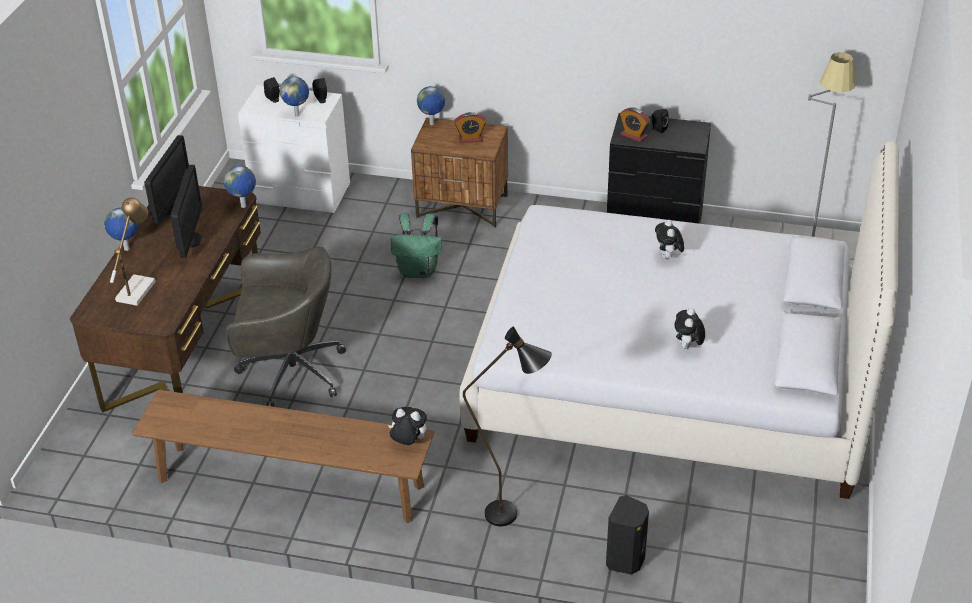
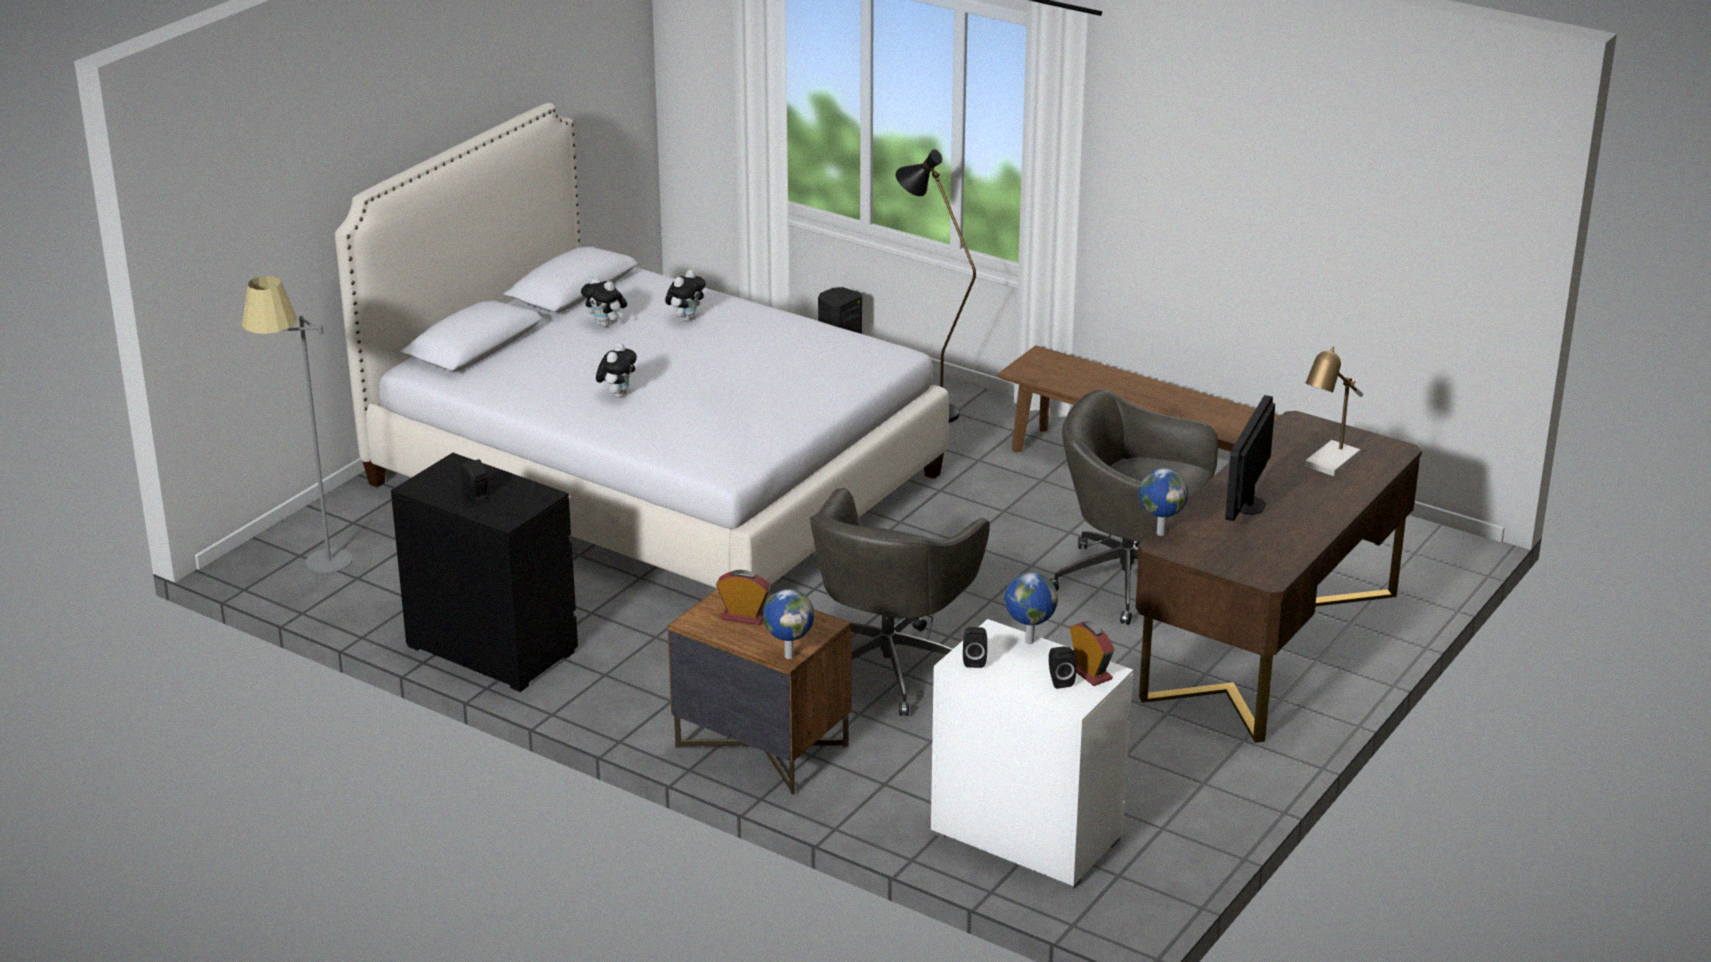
camera: 160 degrees left, 10 degrees down
(126, 249) = (1343, 511): globe -> none
(171, 208) = (1271, 553): monitor -> none
(408, 443) = (1031, 369): plush toy -> plush toy (606, 325)
(419, 271) = (890, 666): green backpack -> grey office chair
(634, 135) = (523, 495): alarm clock -> alarm clock (1090, 673)

